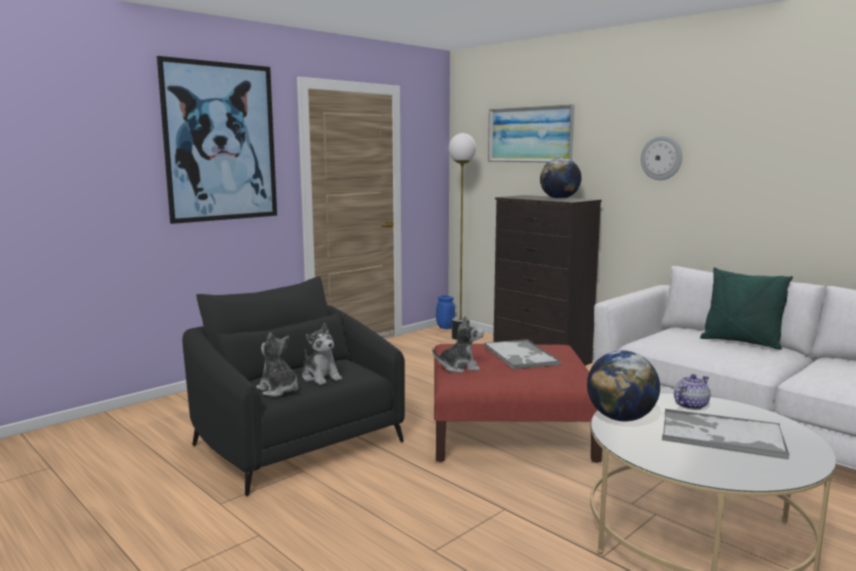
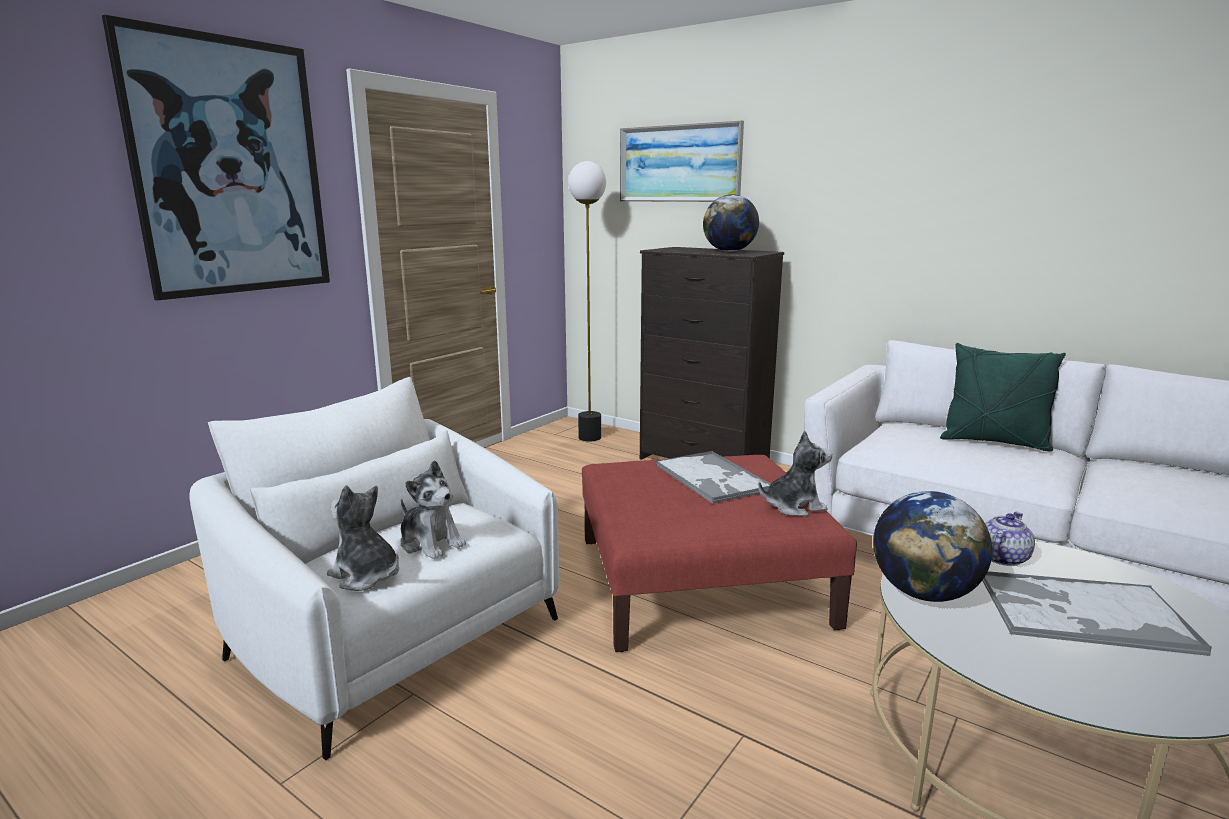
camera: 10 degrees left, 5 degrees up
(298, 442) = (397, 636): black armchair -> white armchair
(444, 328) = (565, 424): blue vase -> none
(459, 367) = (635, 506): plush toy -> plush toy (793, 506)
(661, 158) = (868, 194): wall clock -> none

